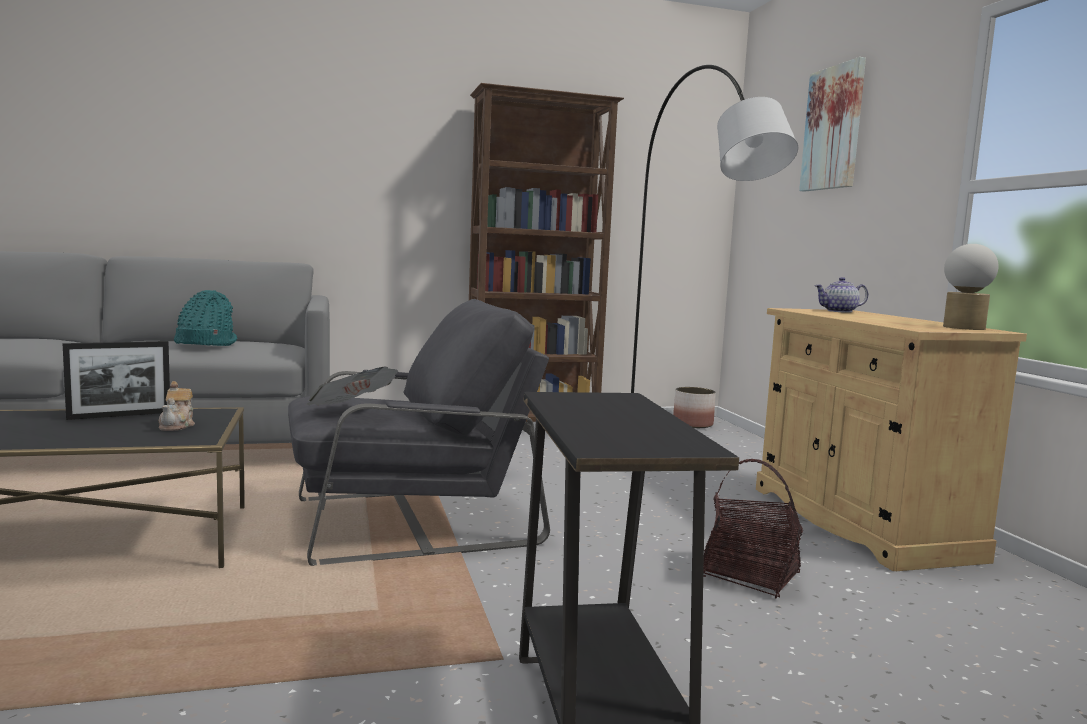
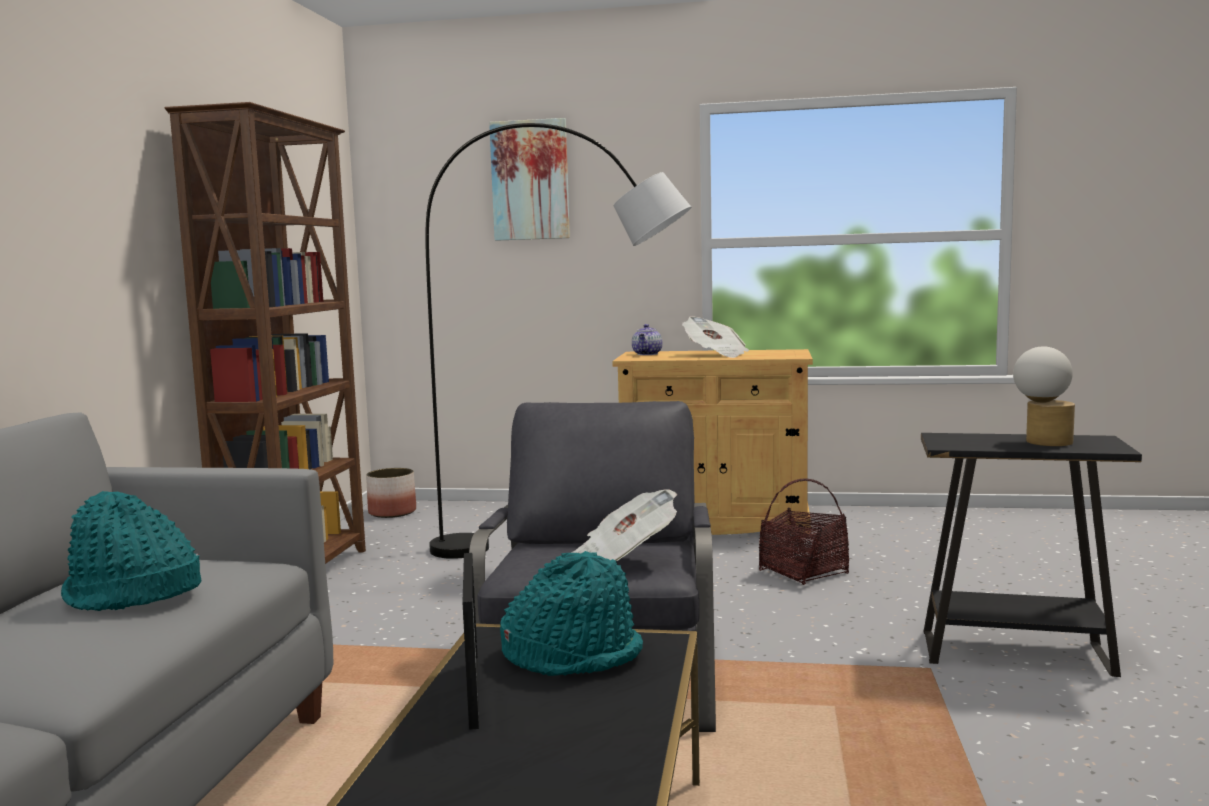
camera: 65 degrees left, 0 degrees up
(177, 426) = (573, 655): teapot -> turquoise hat
(874, 318) = (716, 355): none -> newspaper
(964, 327) = (777, 351): table lamp -> table lamp (1043, 441)

